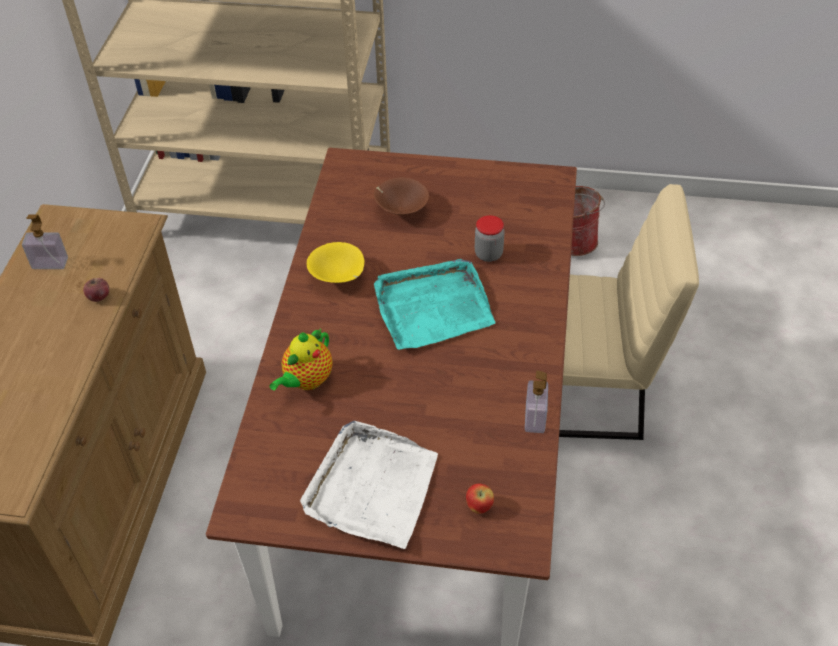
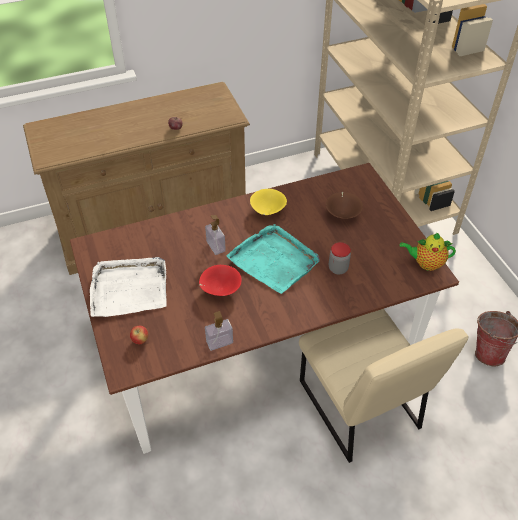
camera: 60 degrees right, 0 degrees up
(50, 263) = (186, 103): soap dispenser -> soap dispenser (216, 246)
(306, 381) = (185, 232): teapot -> teapot (426, 263)
(445, 383) = (220, 290): none -> red bowl

